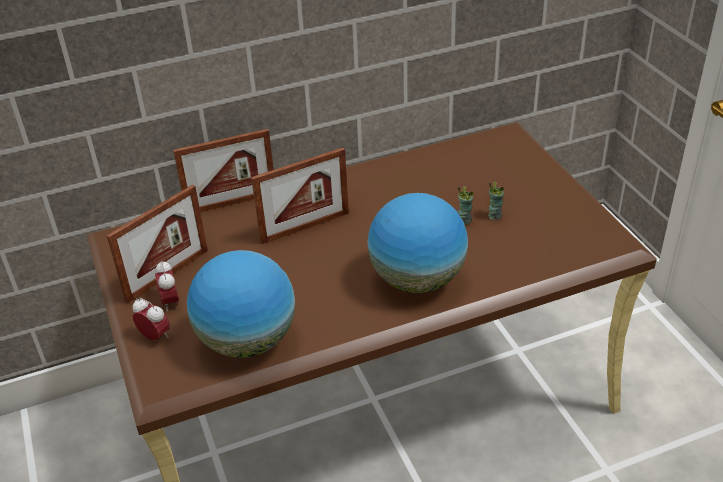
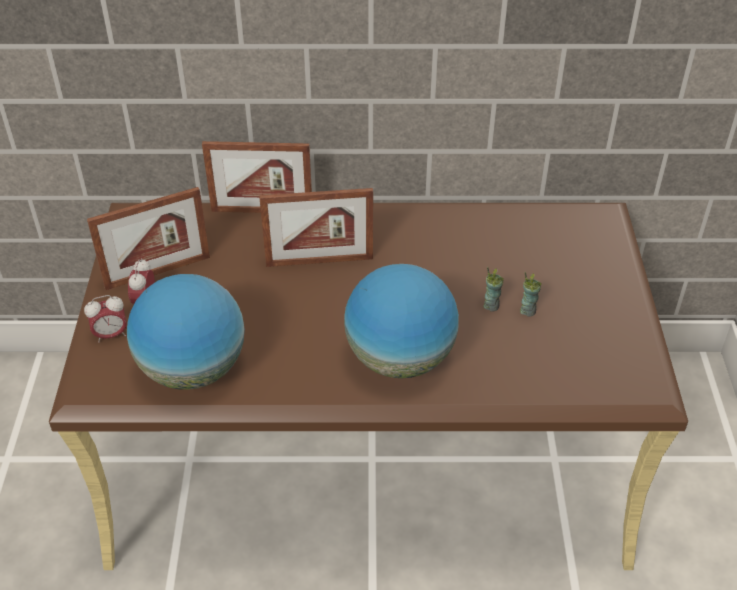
camera: 20 degrees right, 5 degrees up
(155, 337) = (111, 335): alarm clock -> alarm clock turned 105 degrees clockwise

